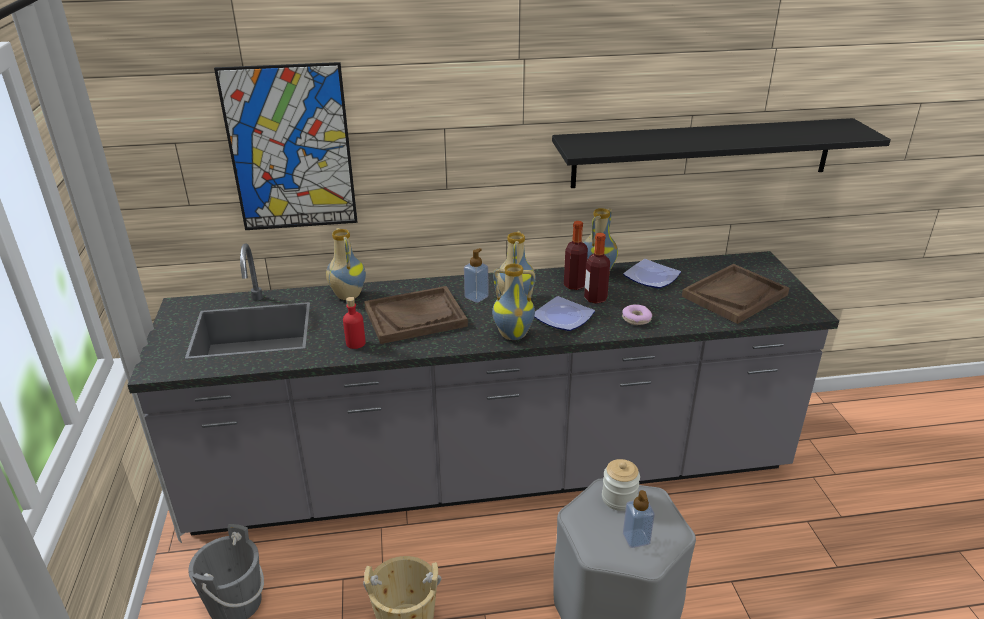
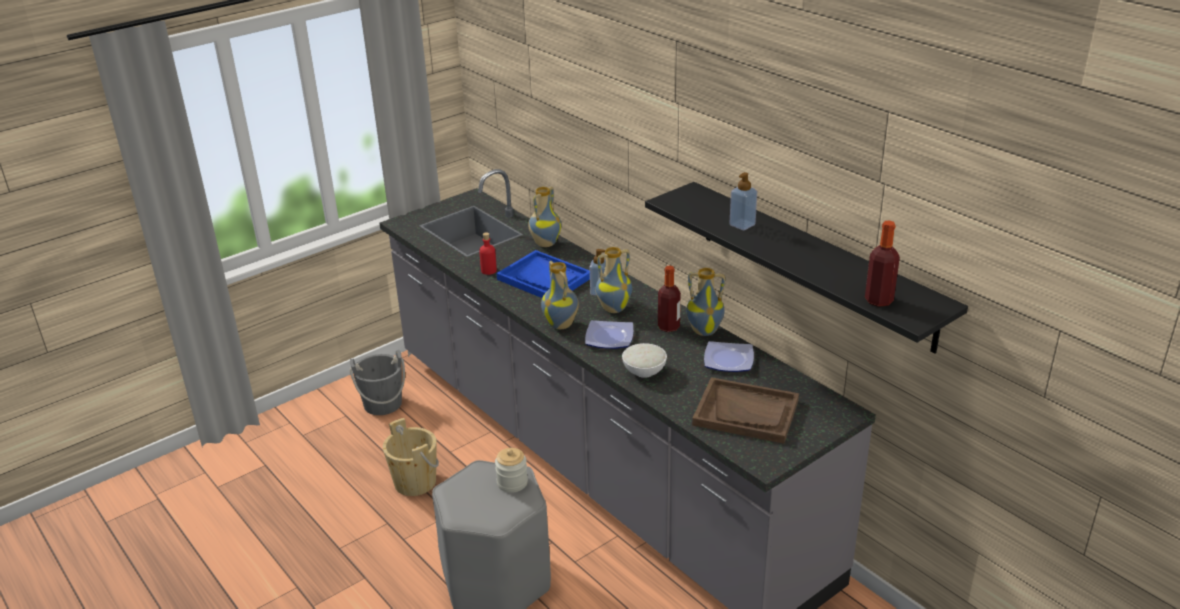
camera: 60 degrees right, 0 degrees up
(290, 149) = (542, 112): picture -> none
(415, 317) = (544, 278): brown tray -> blue tray
(595, 298) = (657, 343): bottle -> bottle (878, 300)
(636, 319) = (644, 372): donut -> white bowl
(636, 538) = (474, 504): soap dispenser -> soap dispenser (742, 225)

